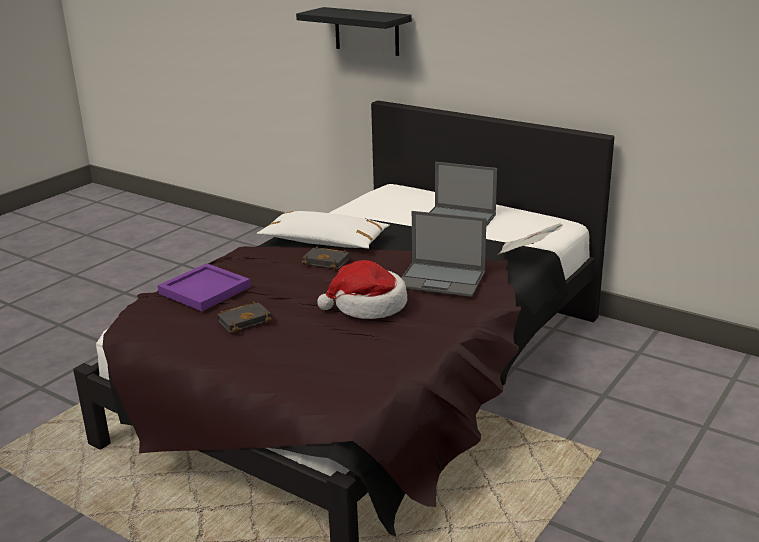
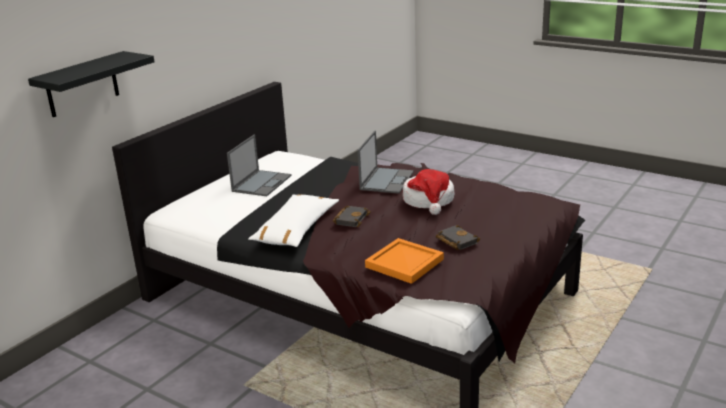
camera: 90 degrees left, 0 degrees up
(206, 290) = (404, 262): purple tray -> orange tray
(528, 254) = (342, 160): newspaper -> none

